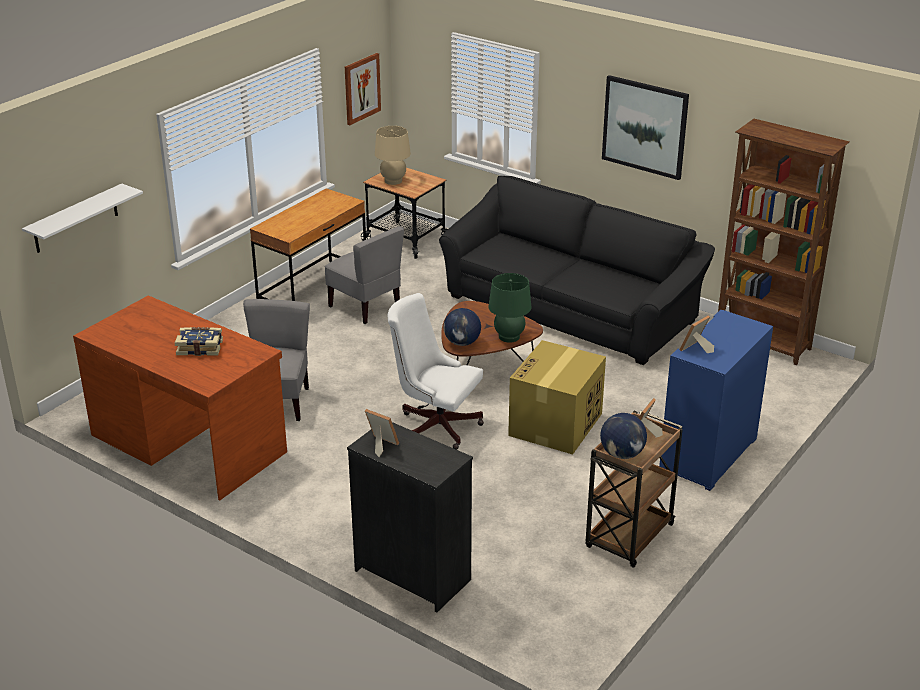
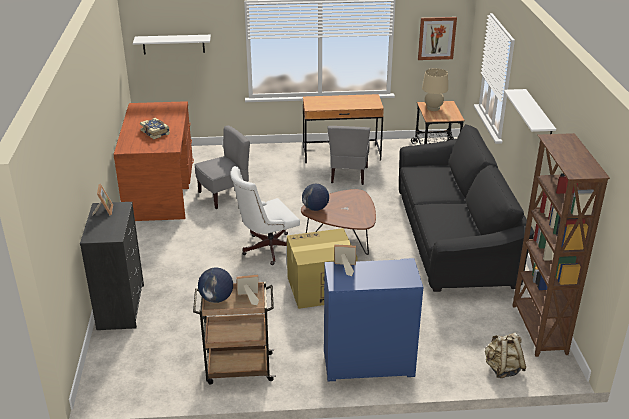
camera: 50 degrees right, 0 degrees up
(435, 424) = (266, 249): white office chair -> white office chair turned 105 degrees counterclockwise
(509, 337) = (344, 220): green table lamp -> none
(645, 127) = (538, 118): picture -> white shelf
(794, 389) = (502, 369): none -> beige backpack

